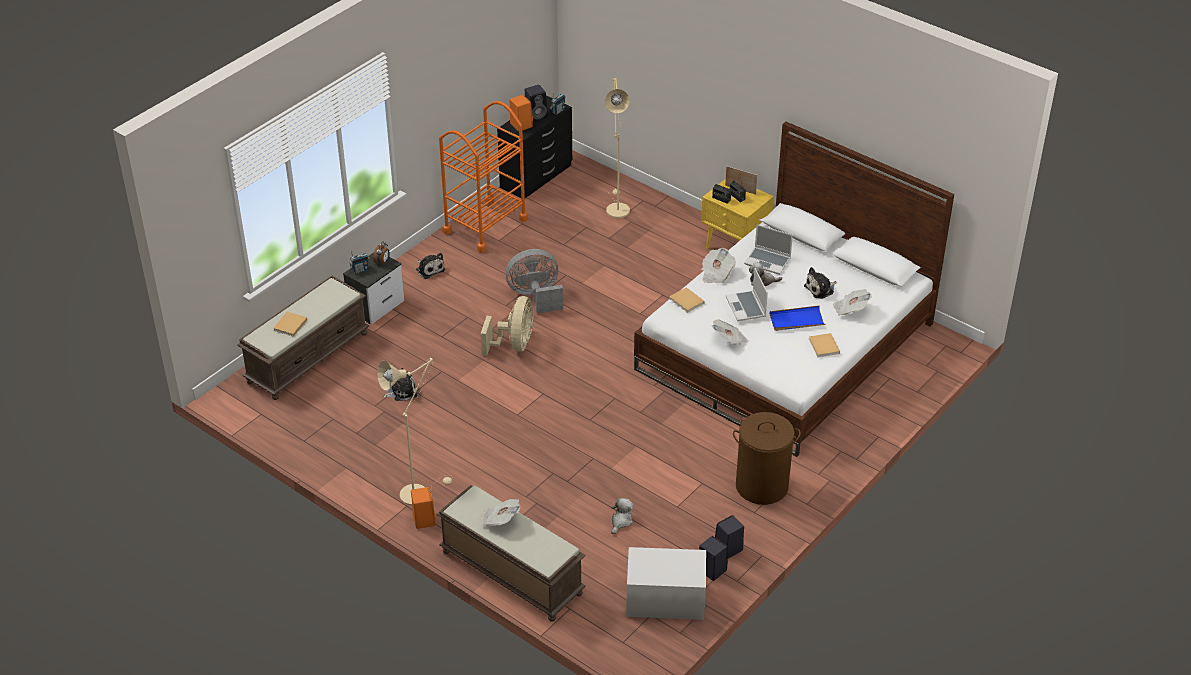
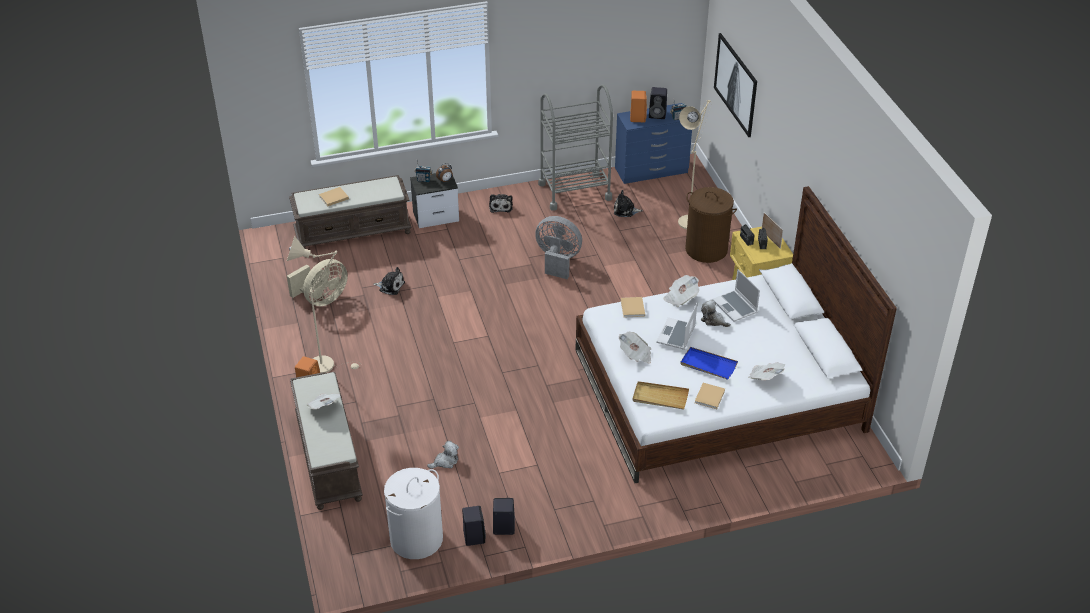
camera: 35 degrees right, 0 degrees up
(485, 225) = (574, 191): orange cart -> grey cart
(514, 345) = (504, 289): beige fan -> beige fan (322, 299)
(537, 176) = (652, 170): black dresser -> blue dresser
(627, 54) = (735, 84): none -> picture
(665, 599) = (416, 539): white storage box -> white laundry basket
(762, 486) = (582, 492): brown laundry basket -> brown laundry basket (706, 249)
(785, 366) = (660, 397): none -> beige tray
(820, 289) = (757, 349): plush toy -> plush toy (625, 210)

